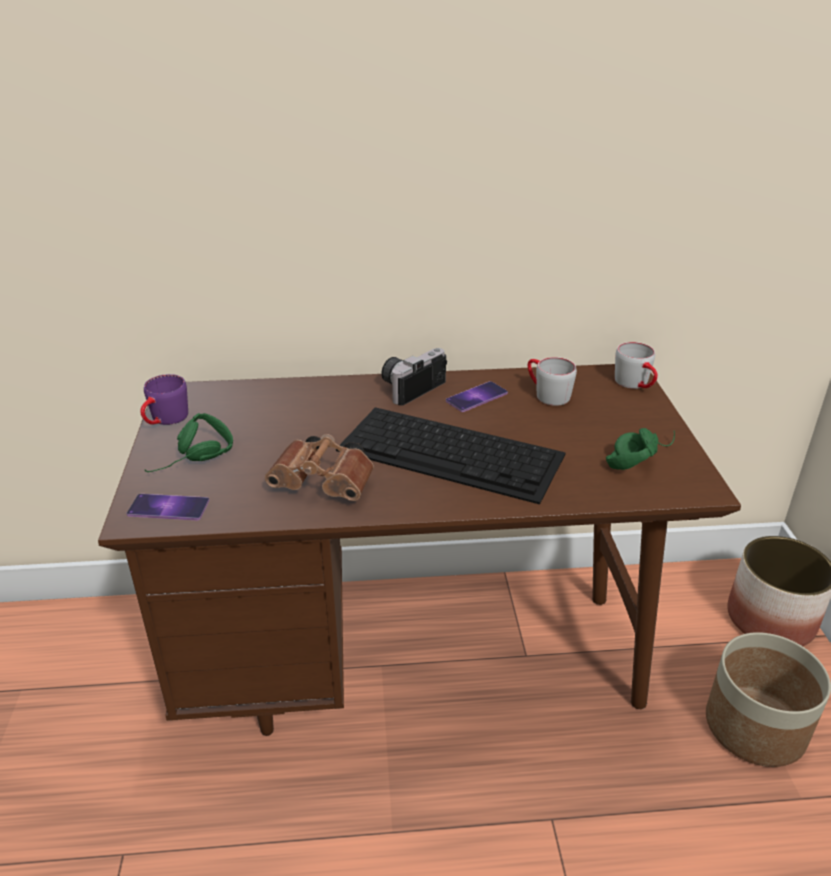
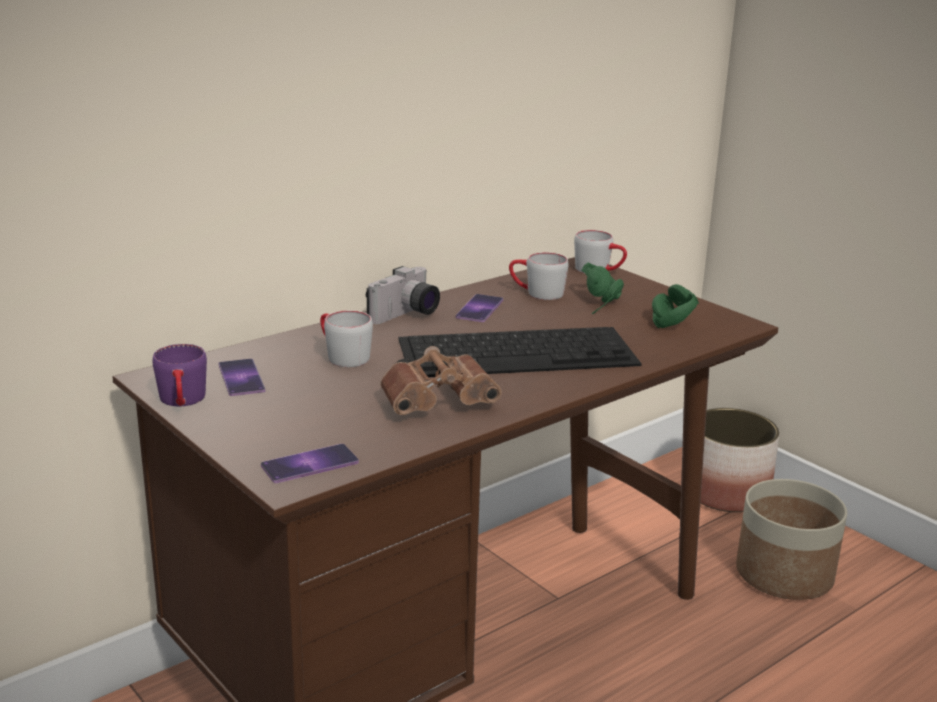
camera: 35 degrees left, 10 degrees down
(194, 462) = (277, 424): green headphones -> green headphones (605, 305)
(225, 411) = (241, 378): none -> phone
(315, 412) = (342, 356): none -> grey mug
(411, 387) = (406, 315): camera -> camera turned 150 degrees counterclockwise

